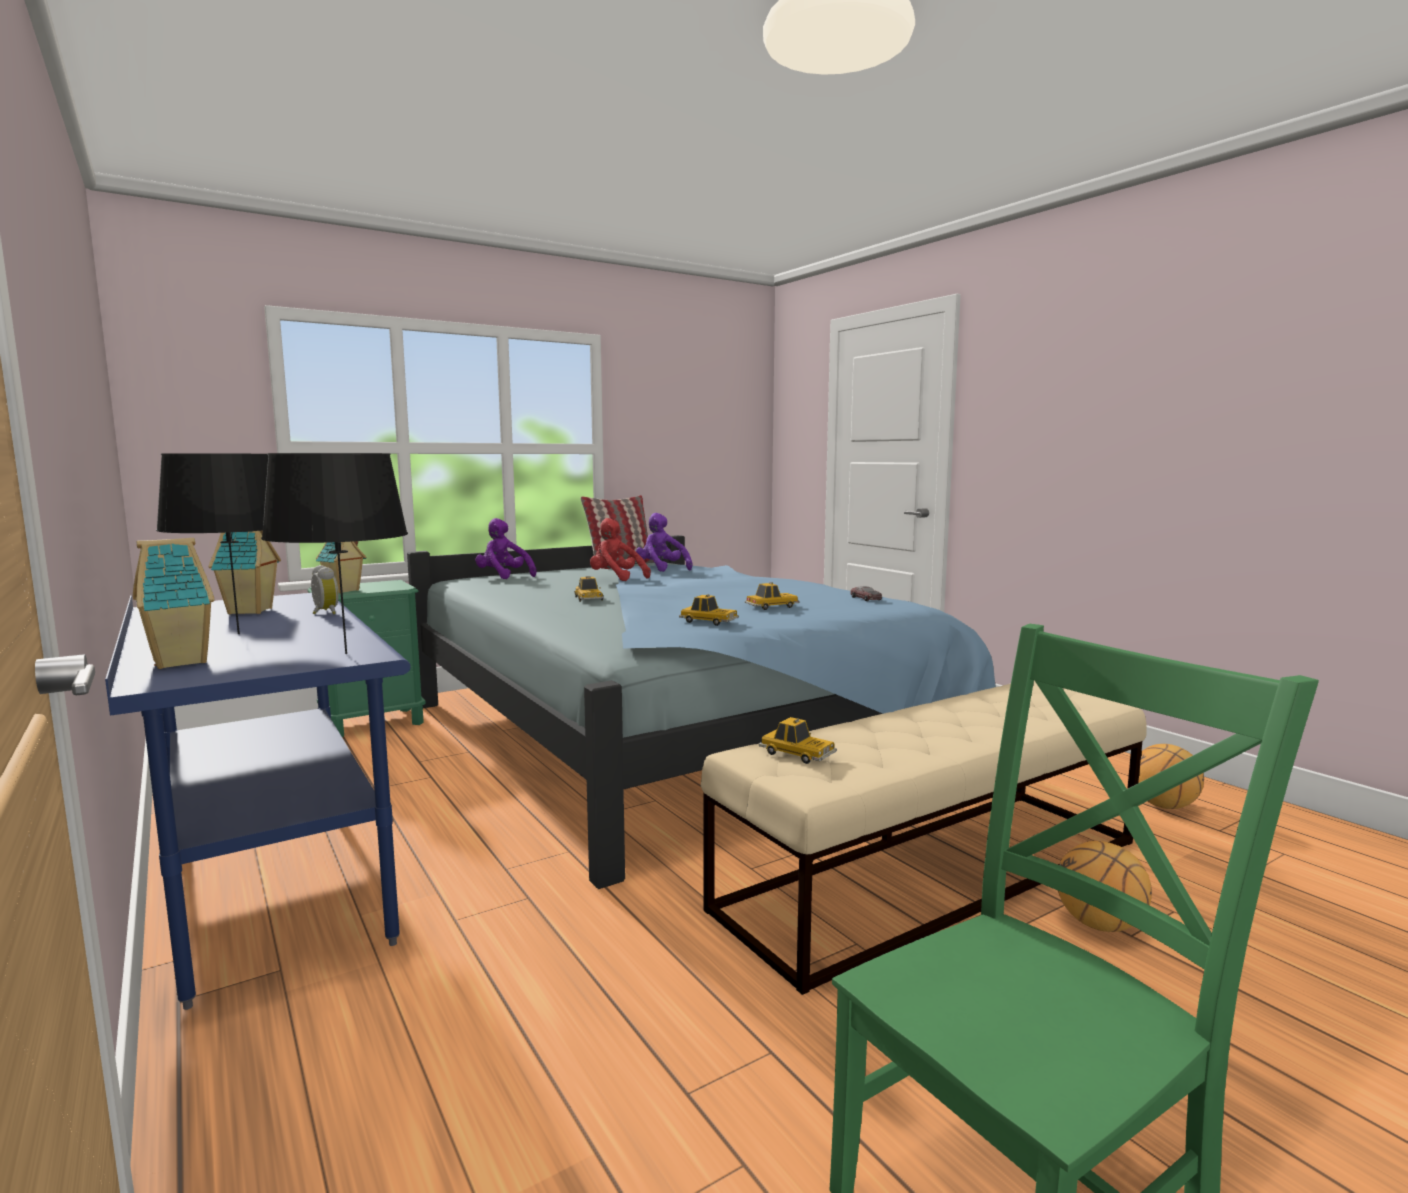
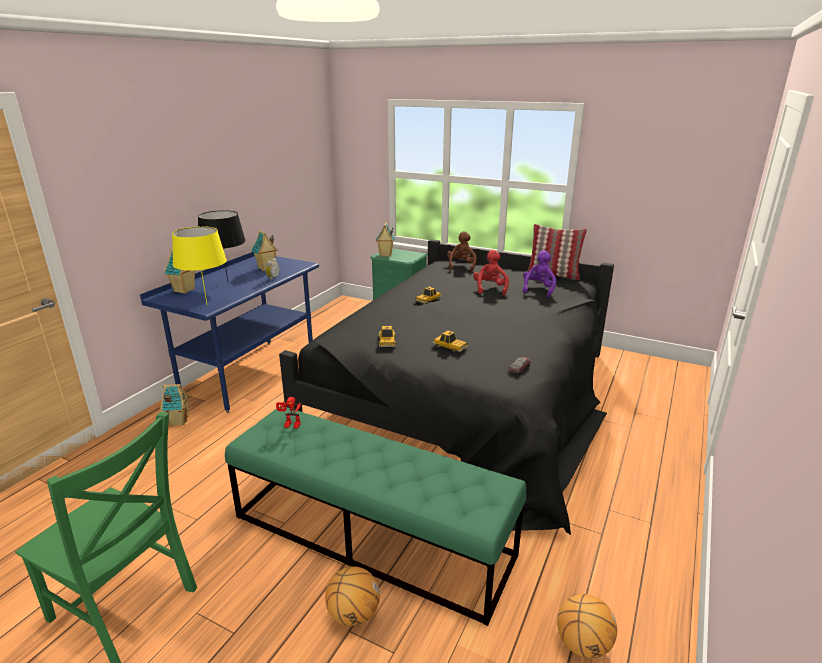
camera: 60 degrees right, 15 degrees up
(315, 1027) = (178, 421): none -> toy house
(345, 653) = (207, 305): black table lamp -> yellow table lamp
(503, 576) = (461, 266): purple plush toy -> brown plush toy
(675, 737) = (470, 397): blue bed -> black bed
(797, 754) = (290, 426): toy car -> toy robot
(936, 873) = (372, 535): beige bench -> green bench

